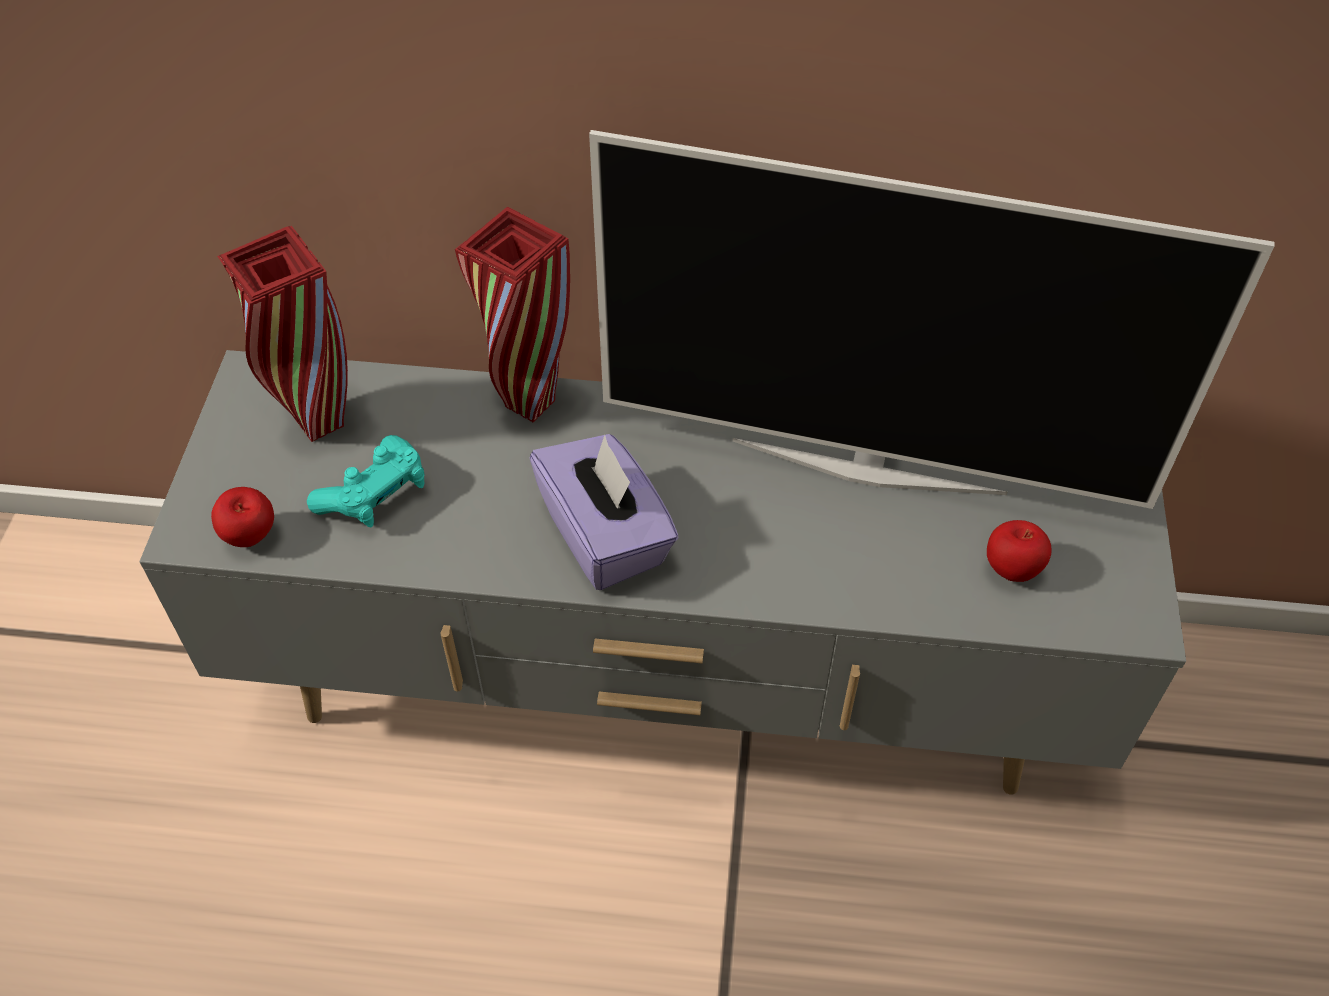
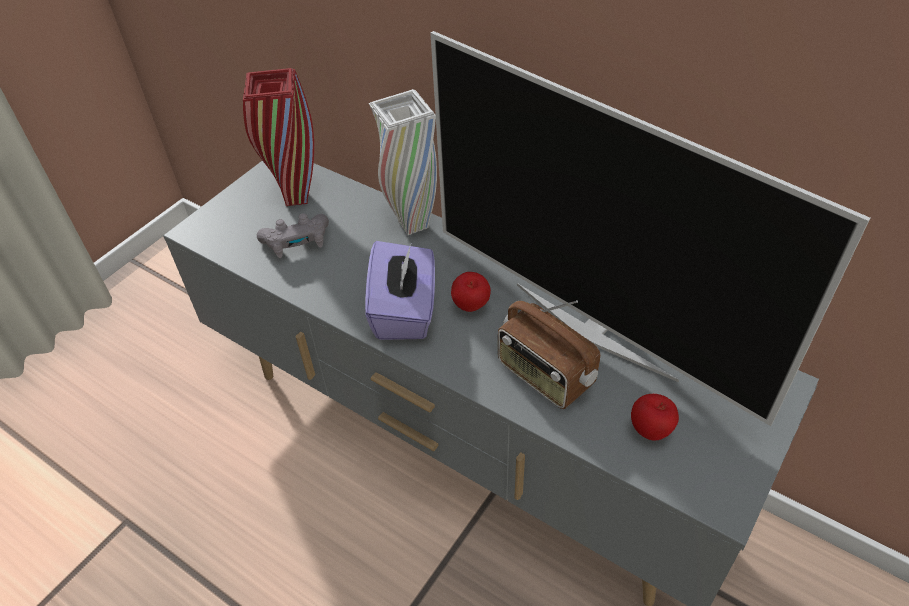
camera: 30 degrees right, 5 degrees down
(251, 537) = (222, 243): apple -> apple (471, 307)
(375, 495) = (297, 244): turquoise game controller -> grey game controller
(530, 403) = (413, 225): red vase -> white vase
(846, 552) = (544, 376): none -> radio

